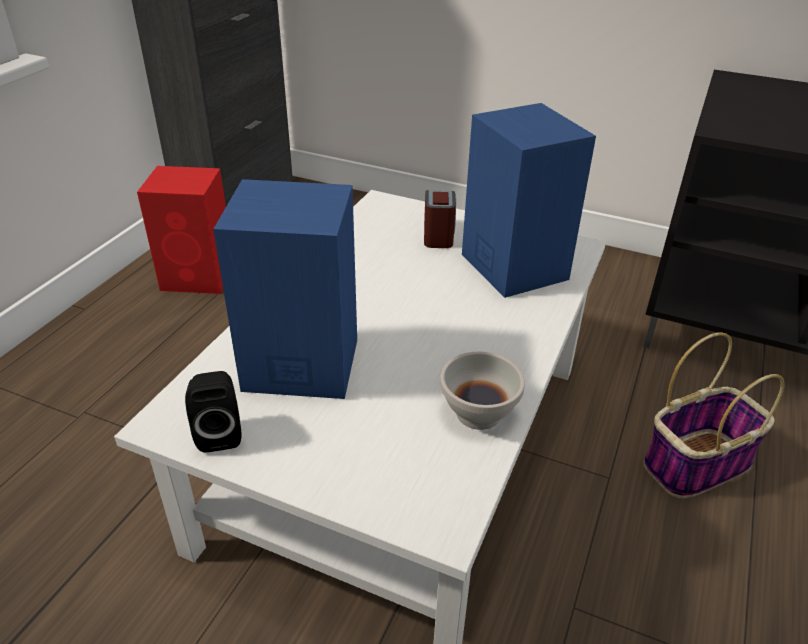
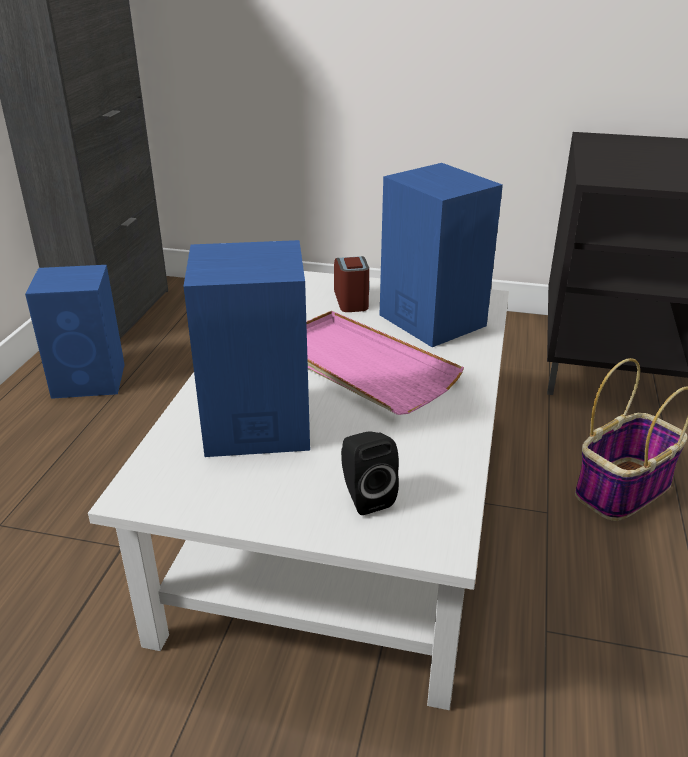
camera: 10 degrees left, 5 degrees down
(200, 277) = (91, 380): red speaker -> blue speaker
(219, 433) = (196, 495): black speaker -> black speaker (365, 496)
(424, 311) = (360, 366): none -> pink tray
(477, 413) = (440, 446): white bowl -> none

